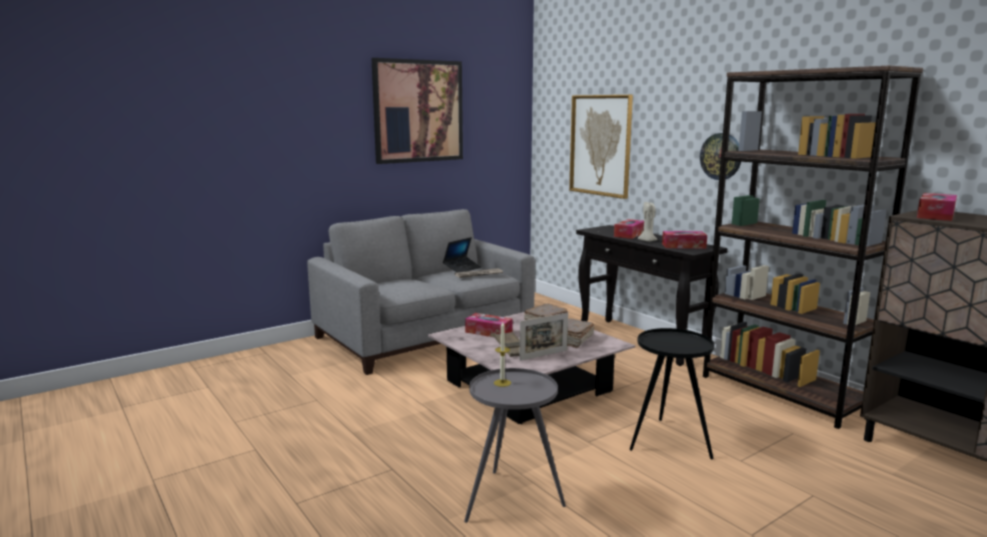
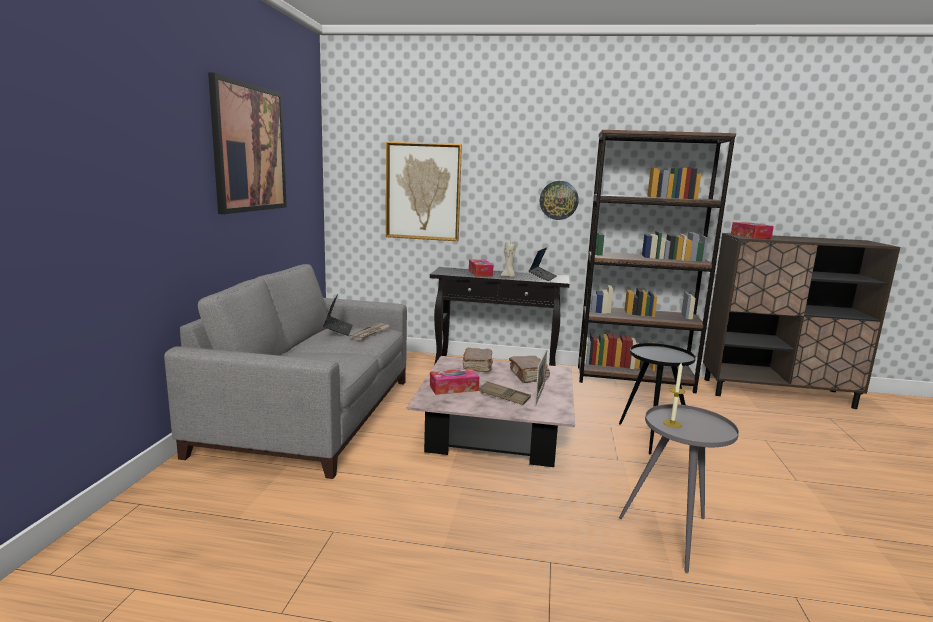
camera: 45 degrees left, 0 degrees up
(683, 246) = (542, 277): tissue box -> laptop

